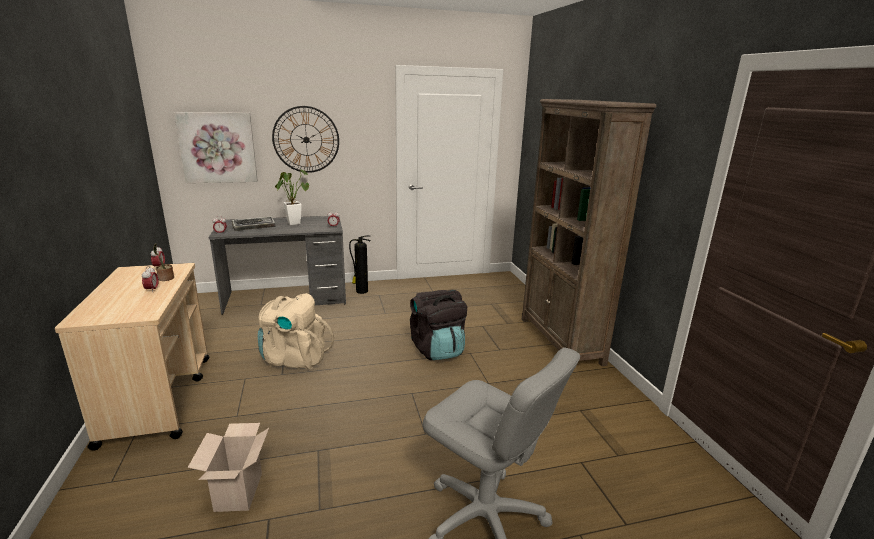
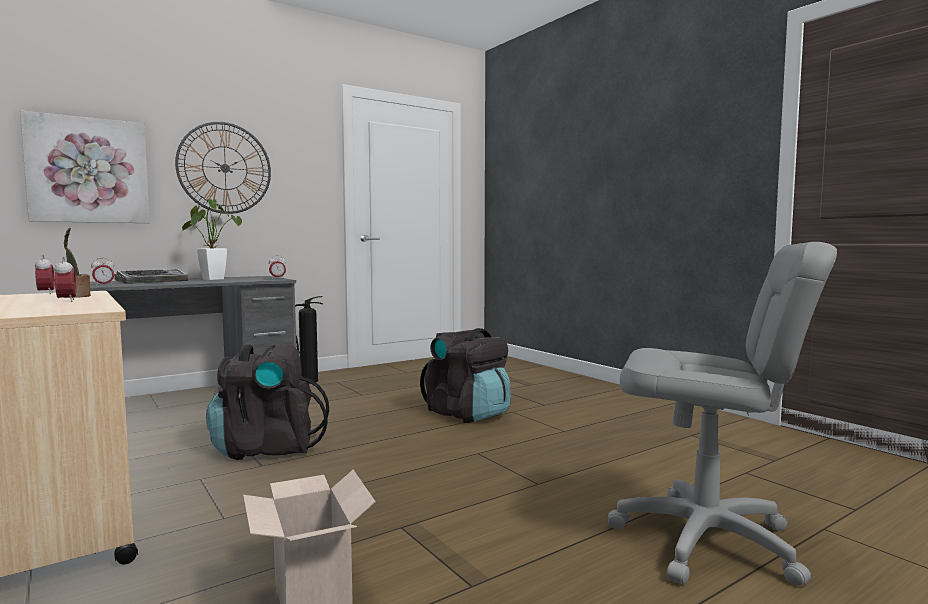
camera: 20 degrees left, 15 degrees down
(294, 358) = (267, 448): beige backpack -> black backpack
(560, 341) = (603, 390): brown bookcase -> none

